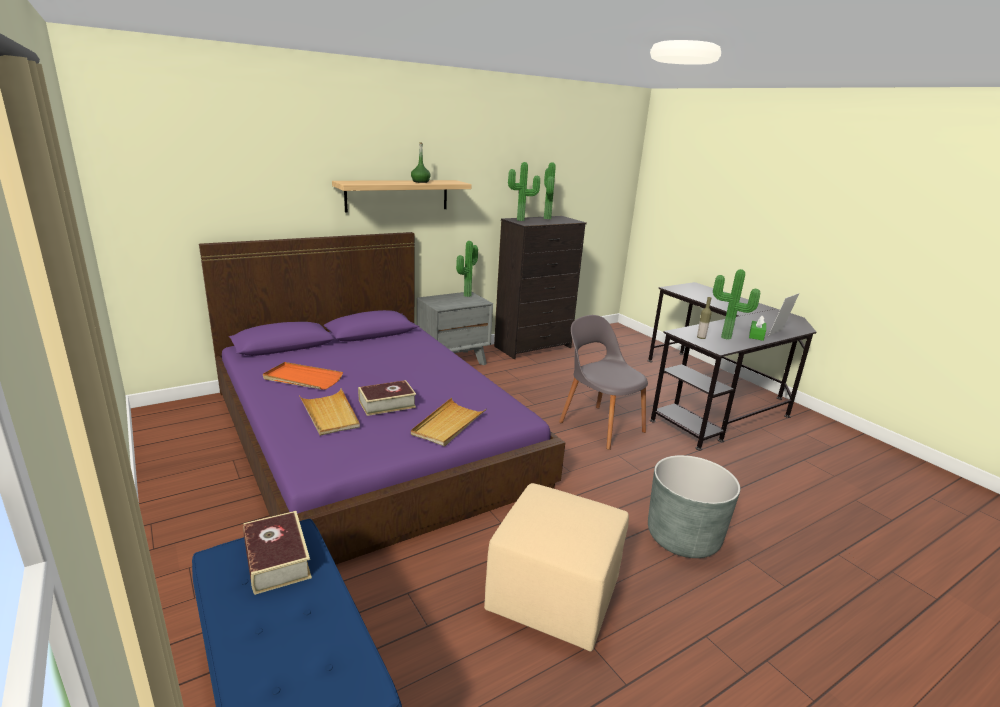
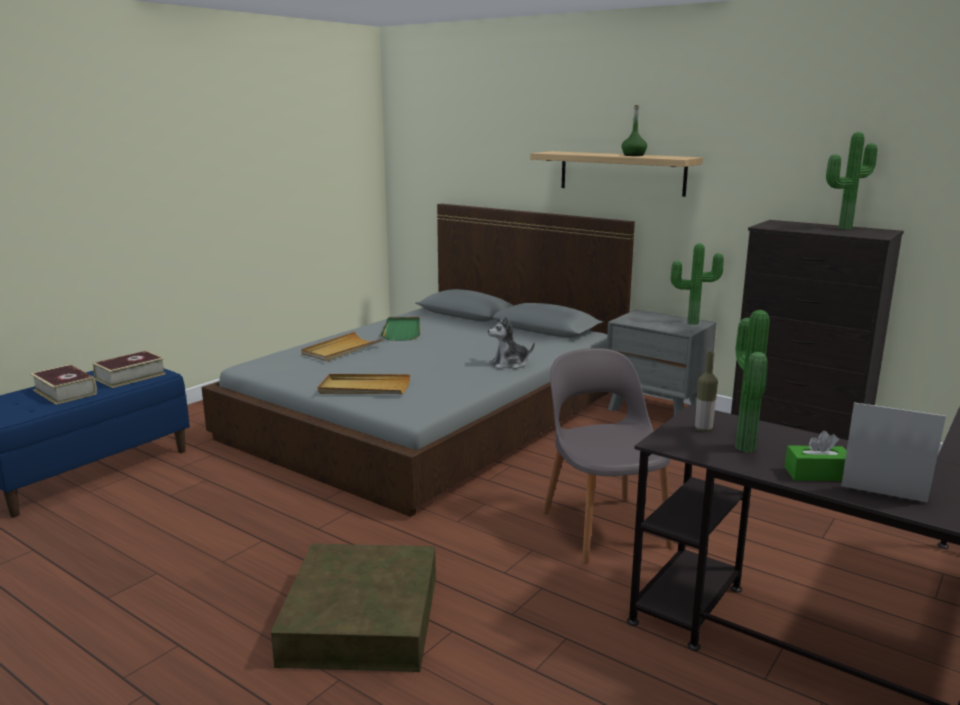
camera: 70 degrees right, 5 degrees down
(302, 379) = (402, 331): orange tray -> green tray
(371, 435) = (433, 413): purple bed -> grey bed
(387, 404) = (382, 361): book -> book (65, 392)
(444, 363) = (509, 364): none -> plush toy
(521, 220) = (784, 224): potted plant -> none
(551, 597) = (218, 543): beige ottoman -> none
(600, 426) = (604, 527): grey chair -> grey chair turned 45 degrees counterclockwise
(683, 537) = (361, 618): grey planter -> brown storage box

